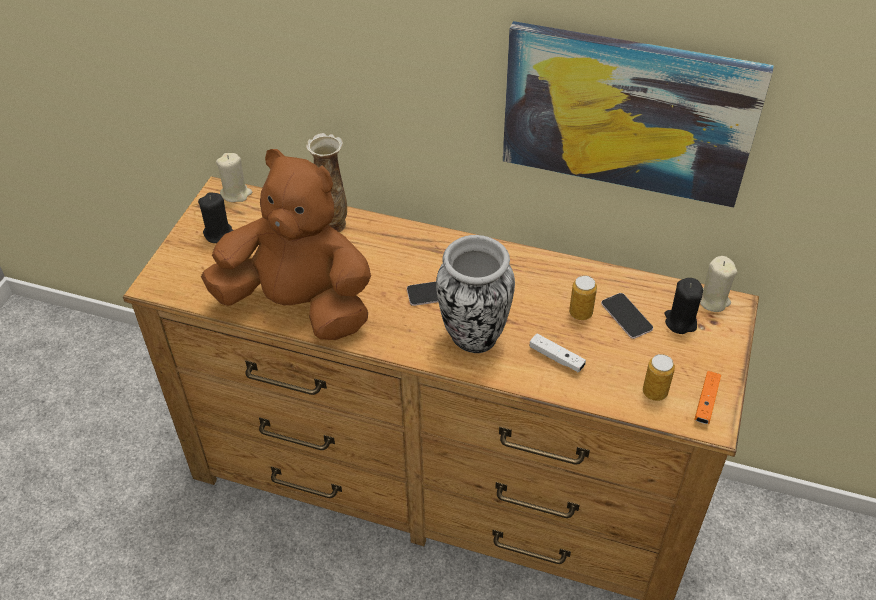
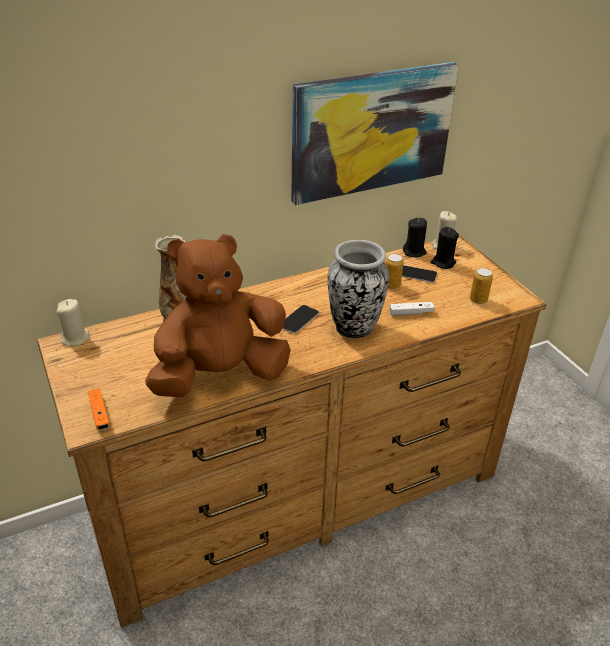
camera: 45 degrees left, 10 degrees down
(219, 234) = (97, 368): black candle -> black candle (414, 252)
(706, 402) = (505, 290): orange game controller -> orange game controller (99, 414)

